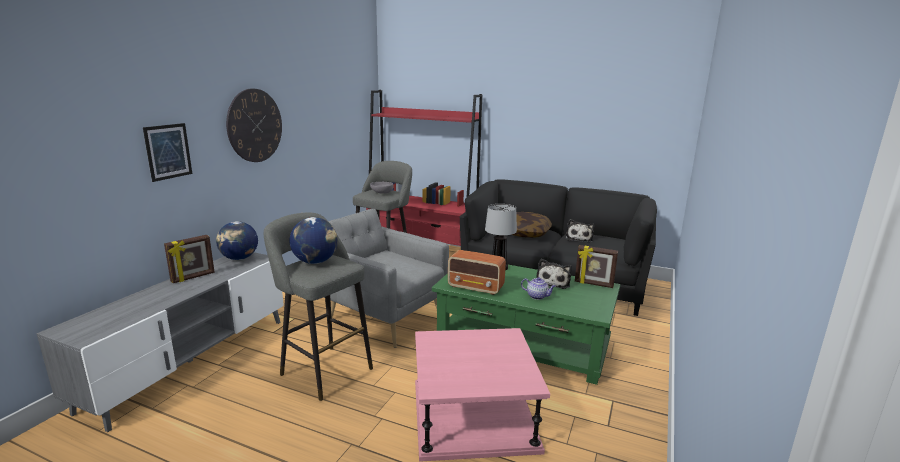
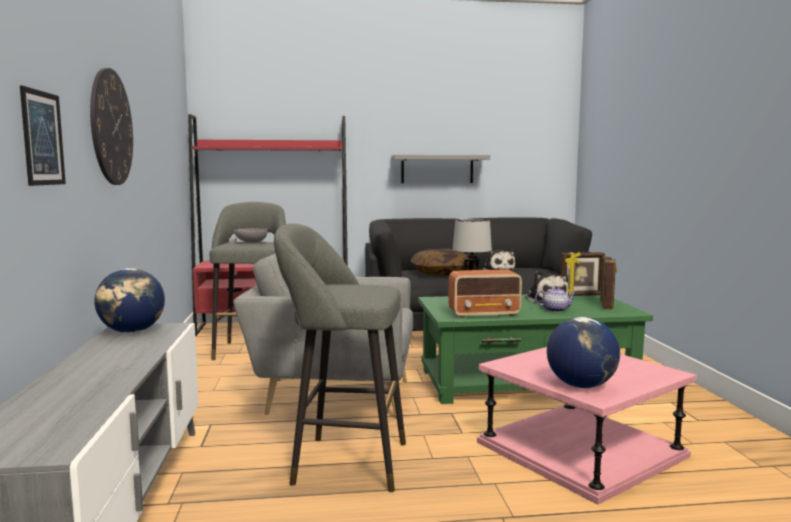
camera: 30 degrees left, 10 degrees down
(193, 277) = (98, 358): picture frame -> picture frame (607, 305)
(315, 262) = (338, 287): globe -> globe (581, 385)
(556, 140) = (437, 169): none -> grey shelf

